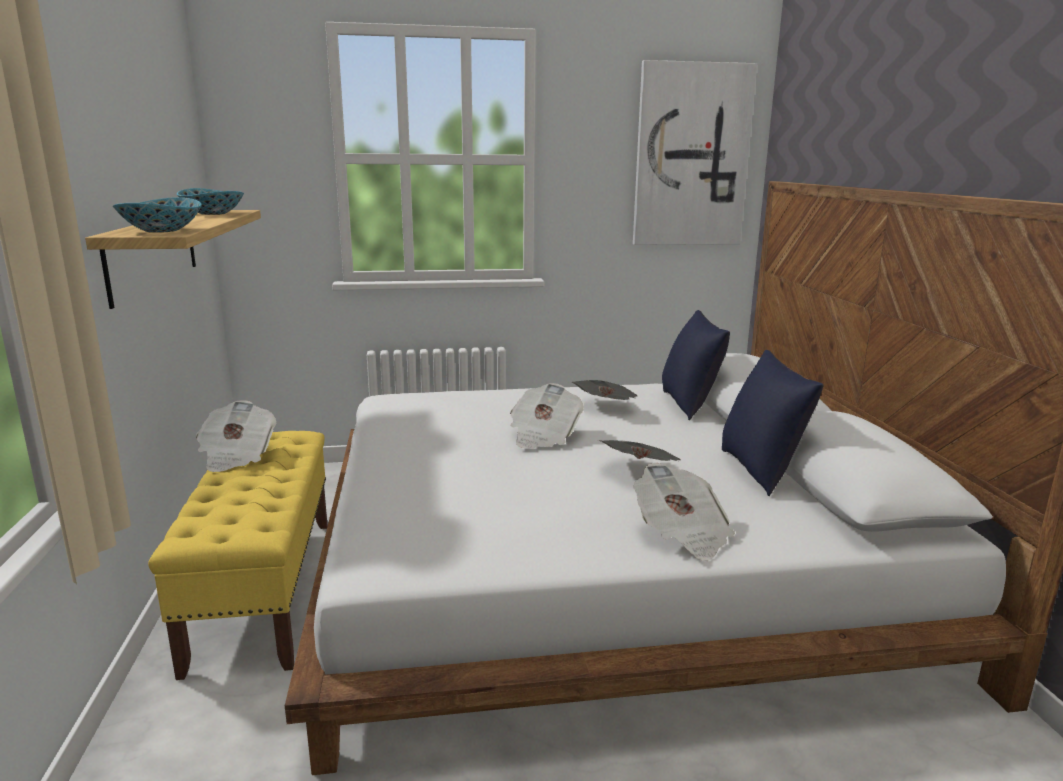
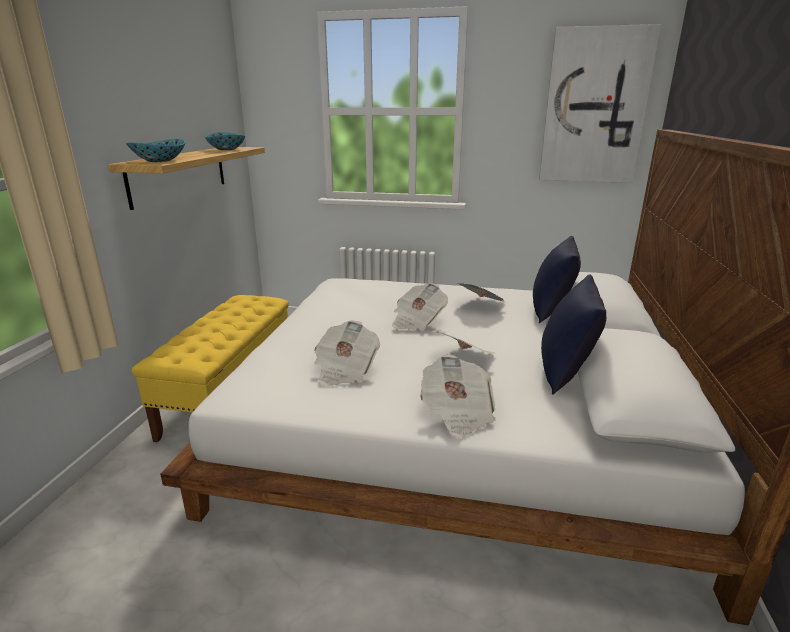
camera: 20 degrees right, 5 degrees up
(236, 456) = (223, 309): newspaper -> newspaper (345, 370)

